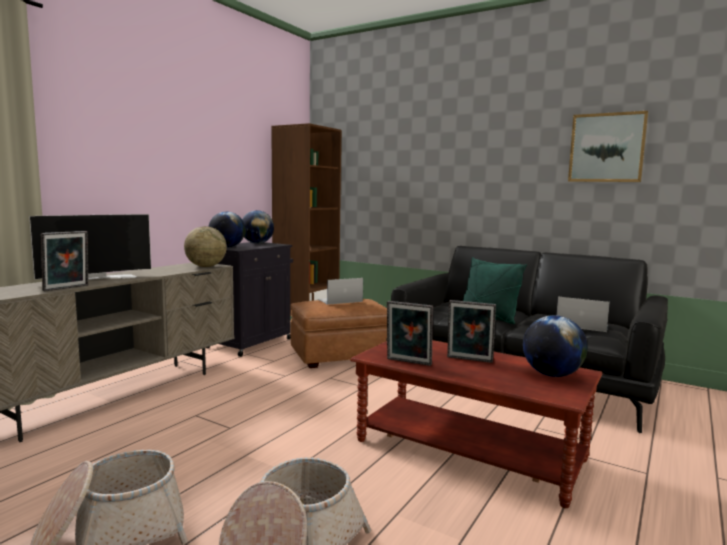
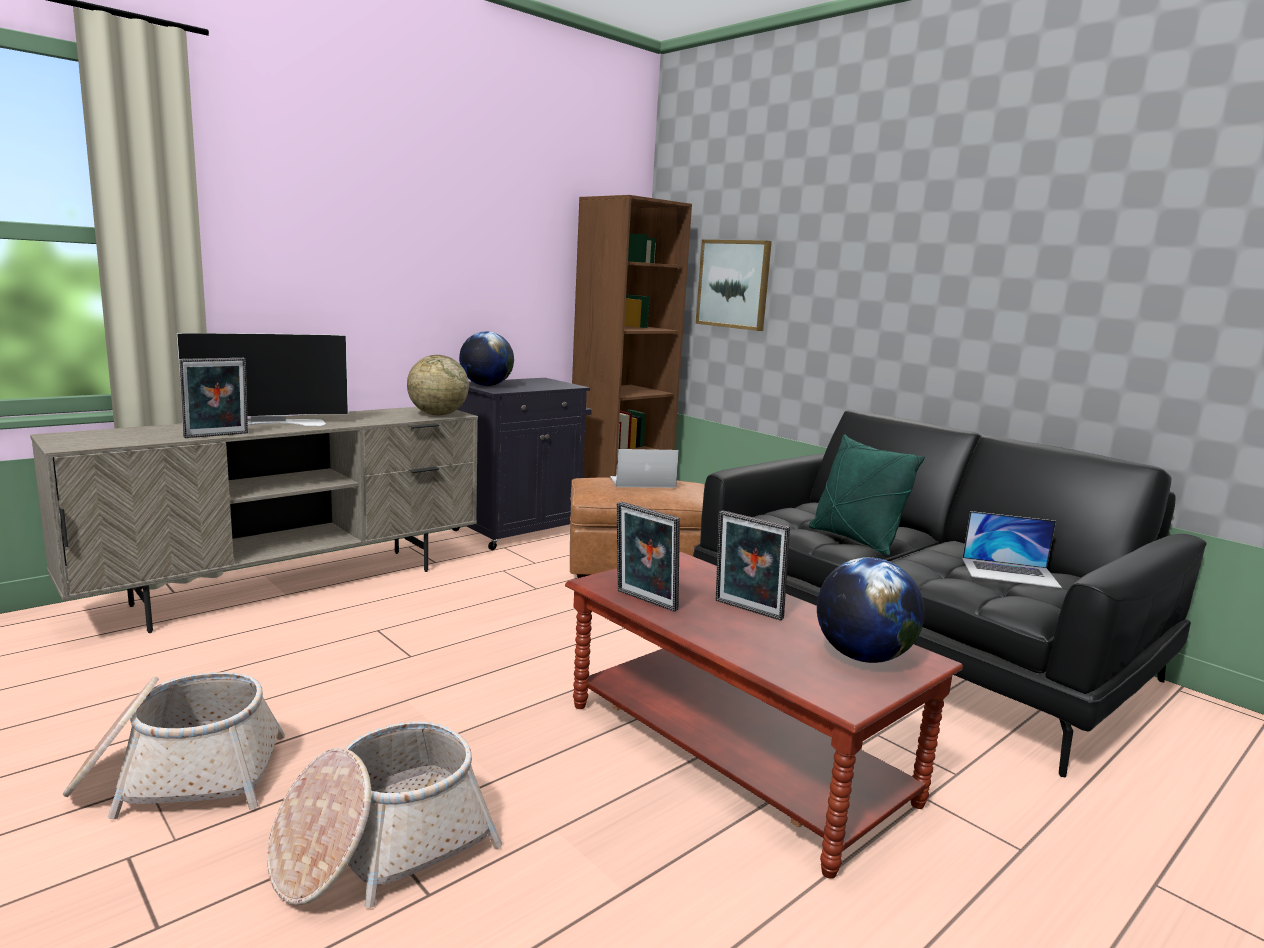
camera: 15 degrees right, 5 degrees up
(257, 243) = (540, 381): globe -> none
(581, 325) = (1010, 572): laptop -> laptop turned 150 degrees clockwise
(606, 148) = (1127, 252): picture -> picture (733, 284)

